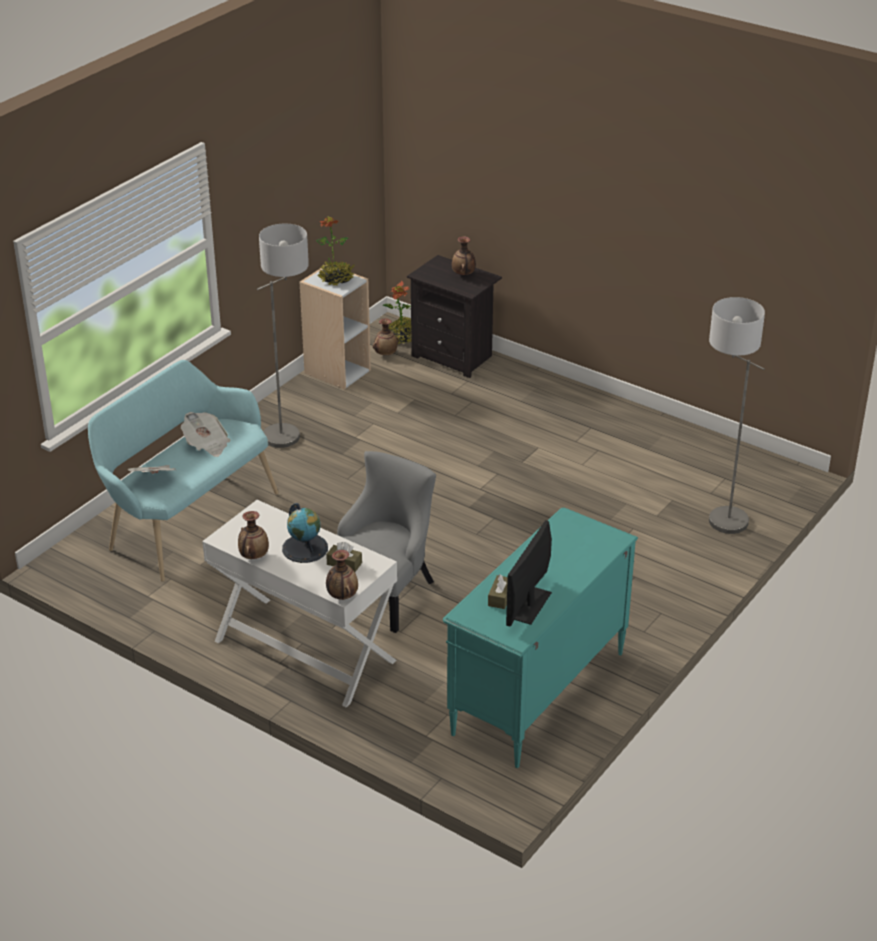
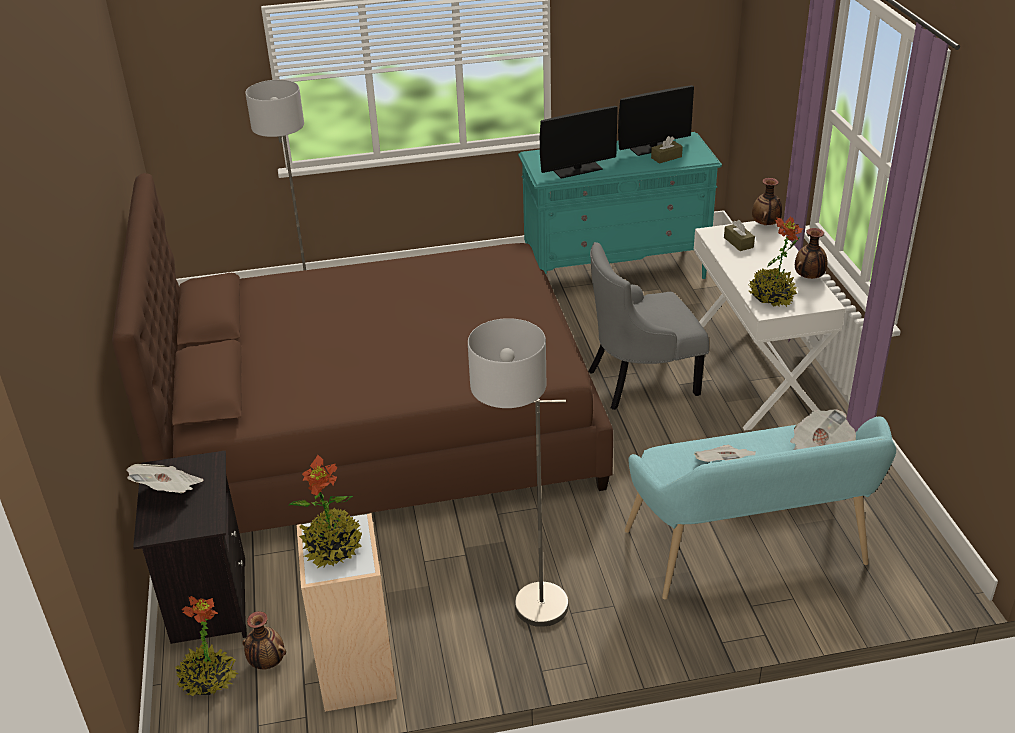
camera: 135 degrees left, 0 degrees up
(266, 523) = (771, 297): none -> potted plant
(305, 548) = (758, 265): globe -> none
(463, 274) = (169, 491): vase -> newspaper
(511, 468) = (379, 430): none -> brown bed
(555, 540) = (577, 169): none -> monitor

